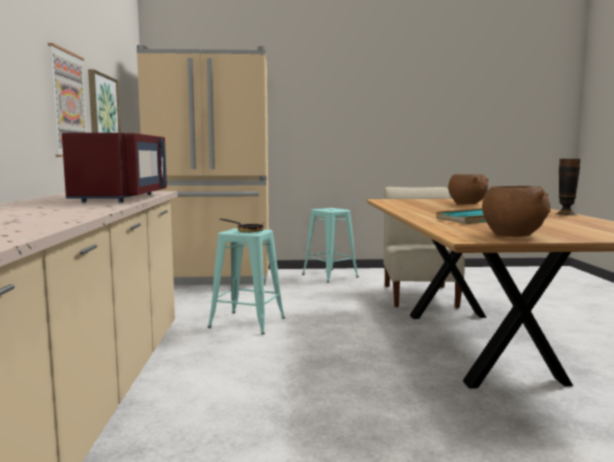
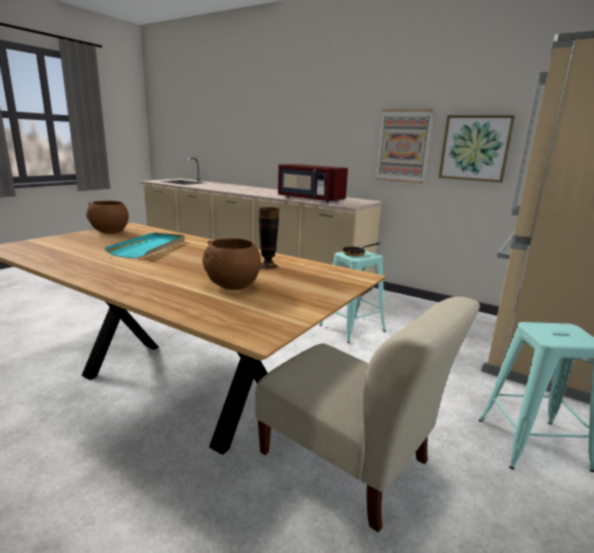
camera: 125 degrees right, 10 degrees up
(566, 214) = (82, 275): vase -> vase (268, 266)

